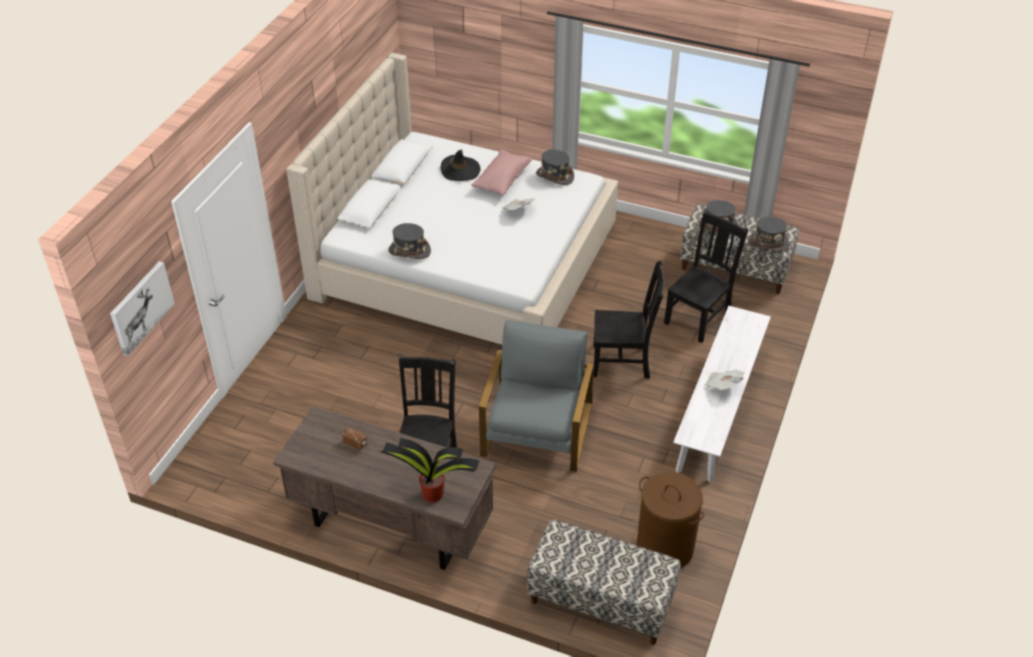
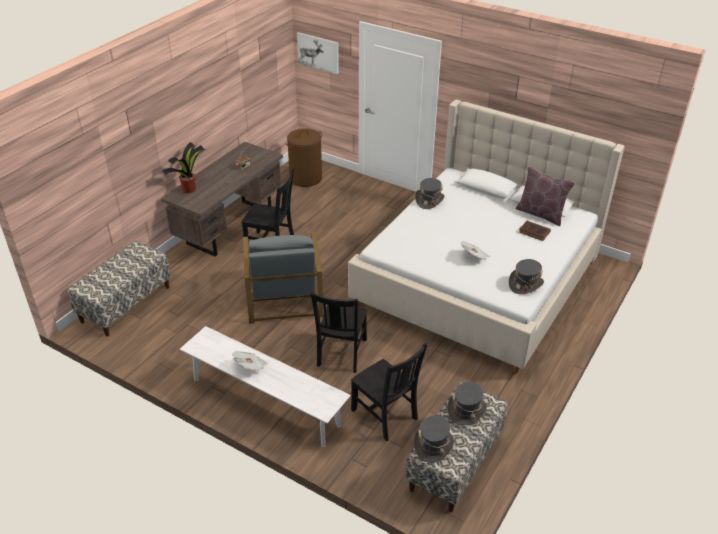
camera: 100 degrees right, 5 degrees down
(422, 166) = (541, 214): none -> brown pillow
(460, 170) = (535, 232): black hat -> brown book
(502, 180) = (520, 253): pink pillow -> none
(537, 430) = (283, 296): grey armchair -> grey armchair turned 60 degrees clockwise
(664, 548) = (149, 341): brown laundry basket -> brown laundry basket (306, 178)

